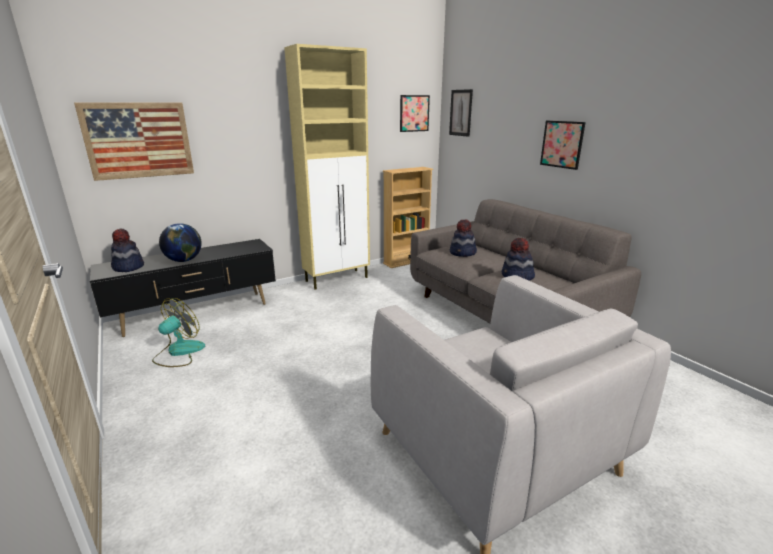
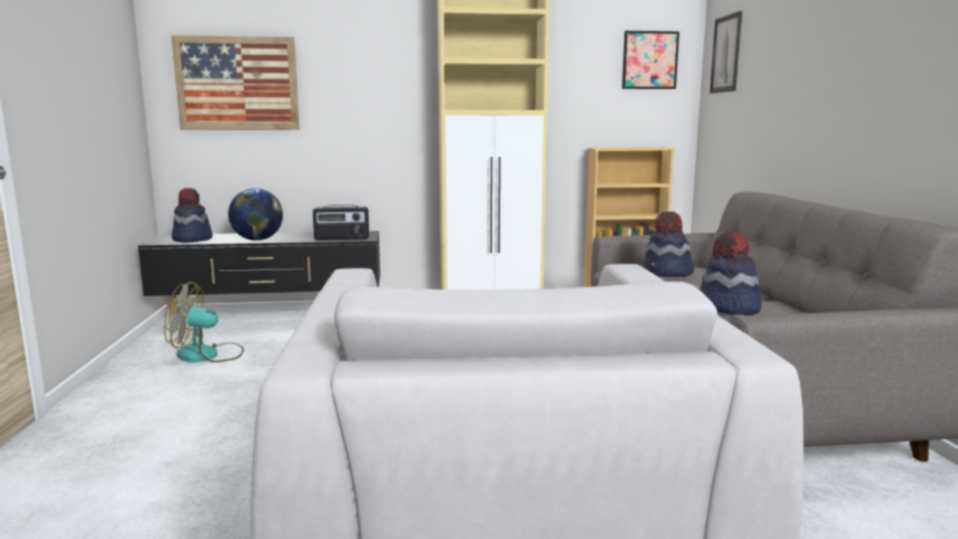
camera: 25 degrees right, 10 degrees down
(179, 352) = (207, 355): fan -> fan turned 150 degrees counterclockwise
(246, 251) = (342, 239): none -> radio
(562, 144) = (866, 75): picture -> none

